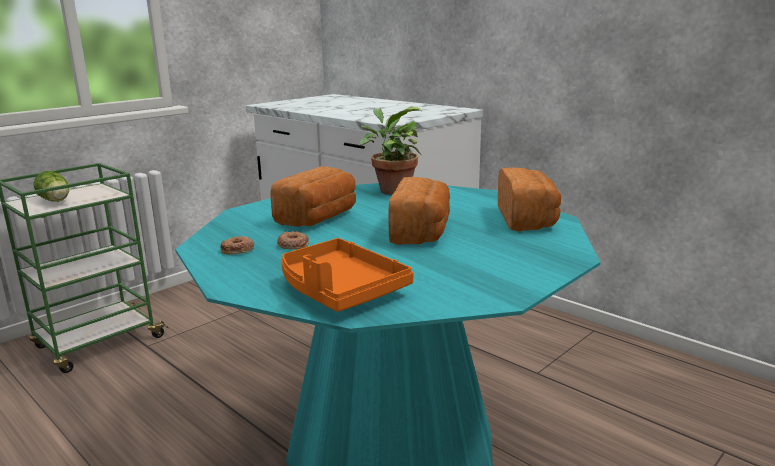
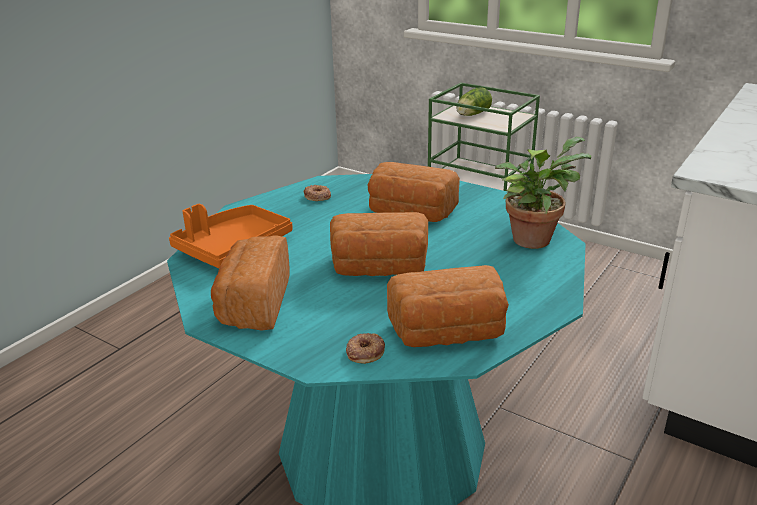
camera: 80 degrees right, 10 degrees up
(293, 245) = (332, 214): donut -> donut (365, 352)
(474, 279) = (253, 304): none -> bread

